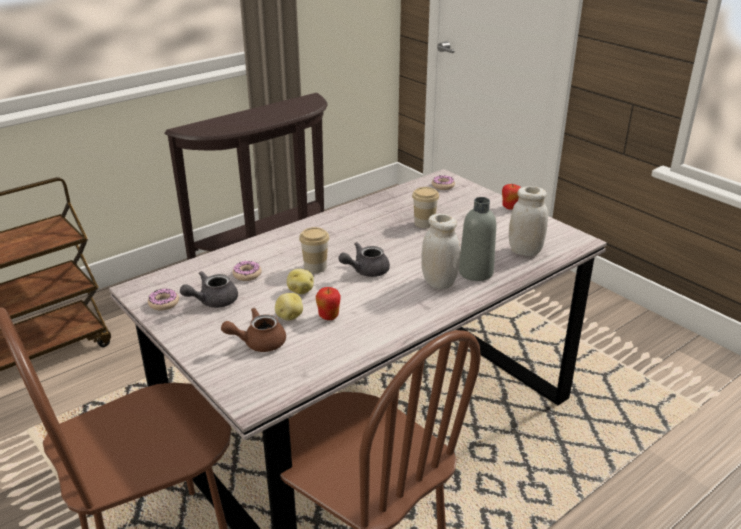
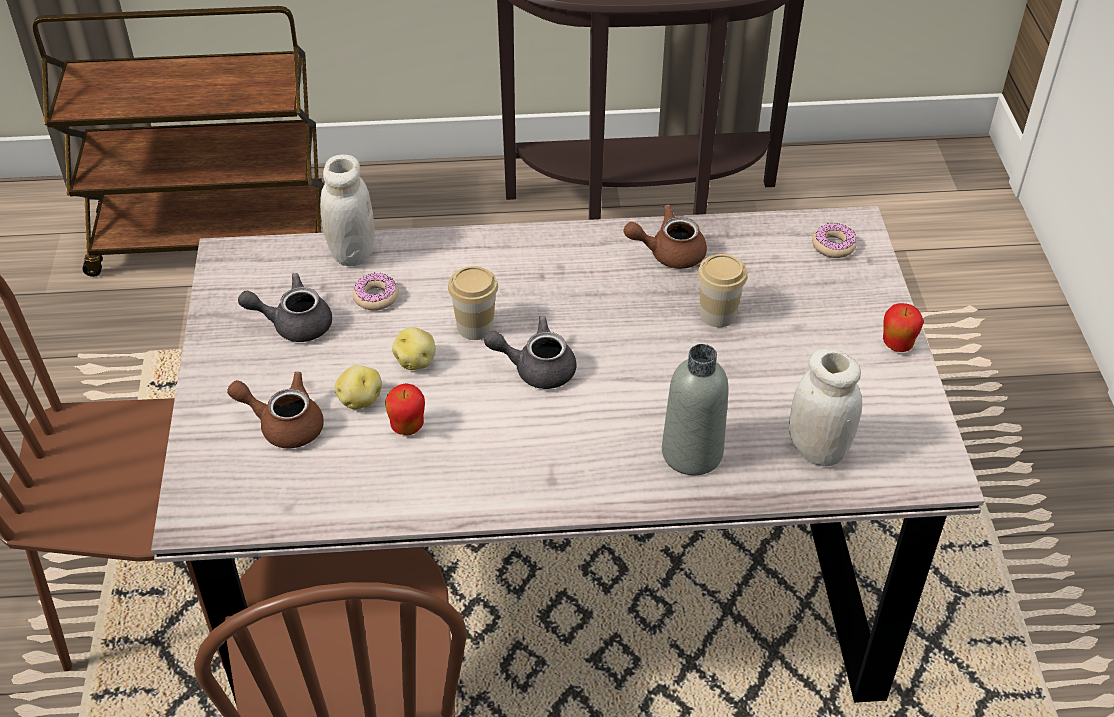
camera: 35 degrees right, 15 degrees up
(164, 303) = (236, 298): donut -> none
(375, 211) = (668, 253): none -> brown teapot
(439, 282) = (616, 444): white jar -> white jar (352, 253)

